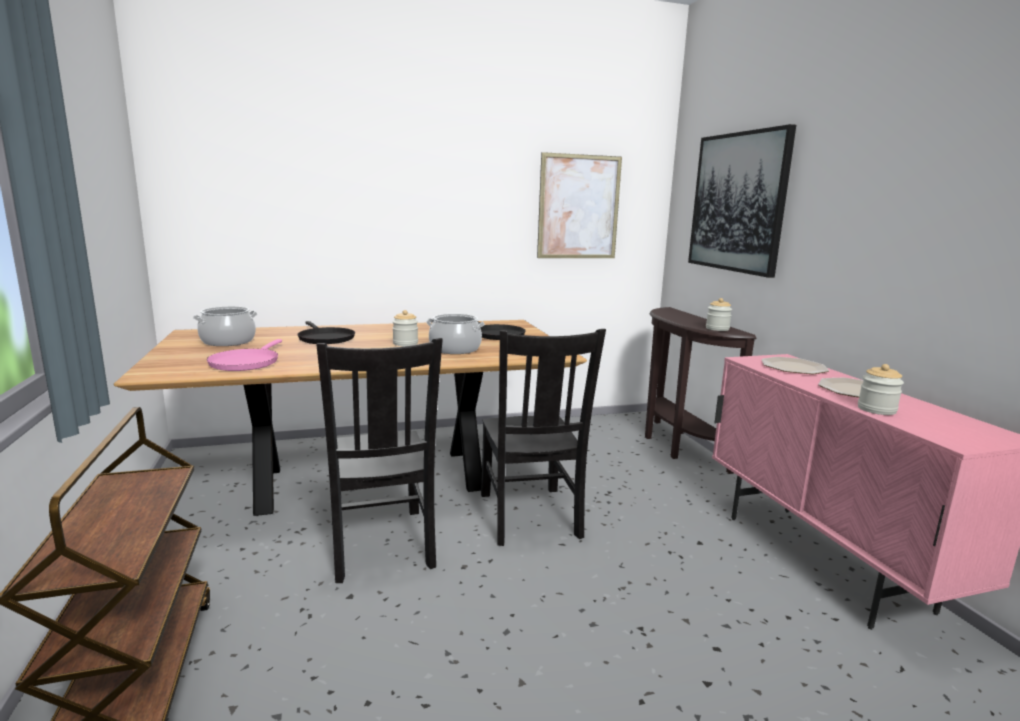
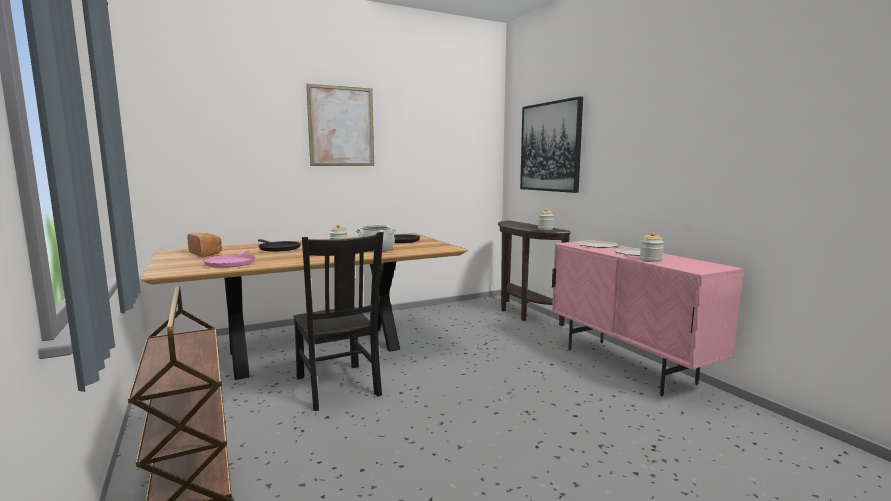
camera: 10 degrees left, 5 degrees down
(228, 341) = (206, 254): cooking pot -> bread
(529, 517) = (437, 361): black chair -> none
(579, 207) = (444, 154): picture -> picture (341, 126)

